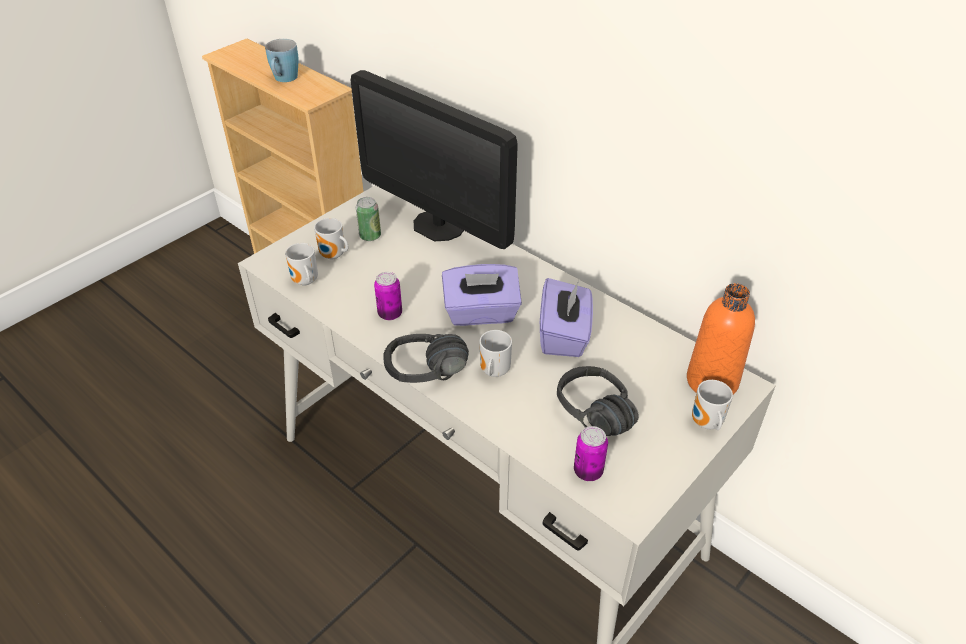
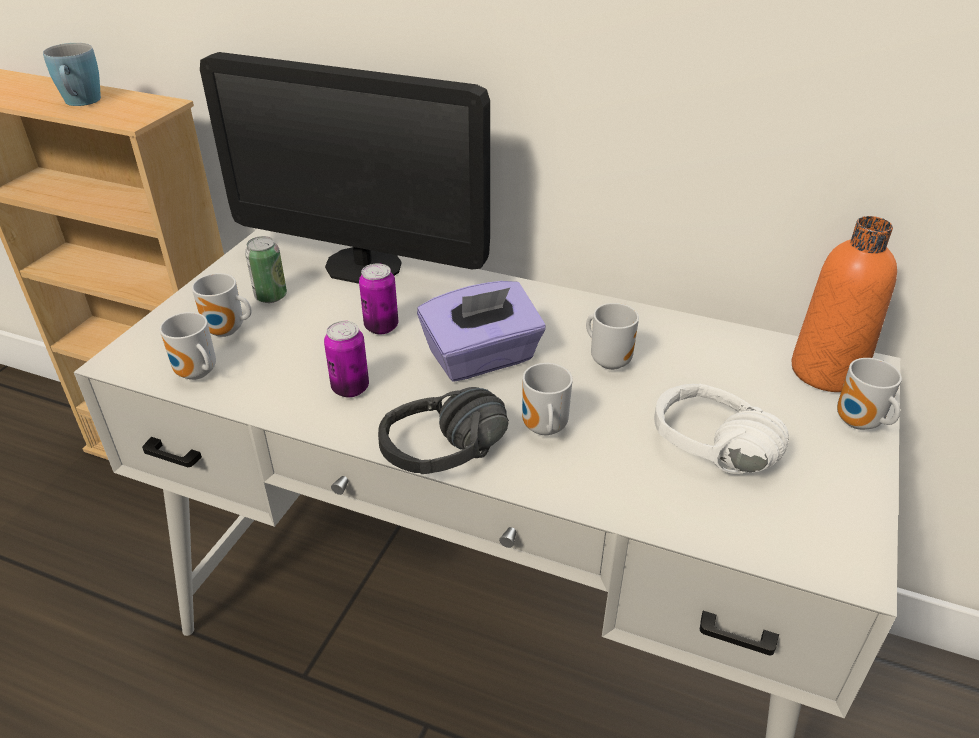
camera: 20 degrees left, 5 degrees down
(564, 335) = (609, 360): purple tissue box -> mug
(585, 418) = (706, 458): black headphones -> white headphones
(588, 471) = (758, 530): can -> can (381, 327)

